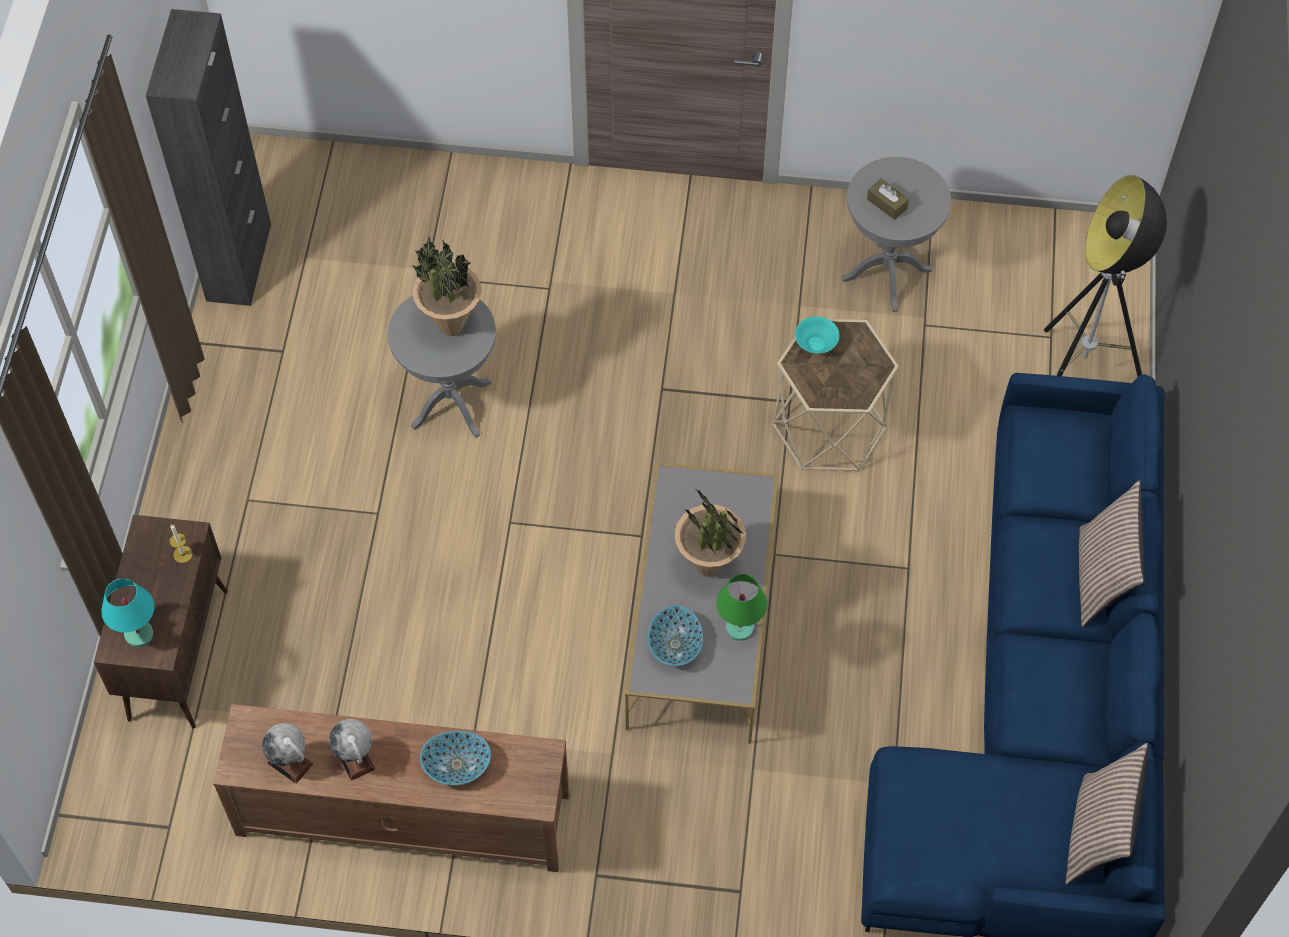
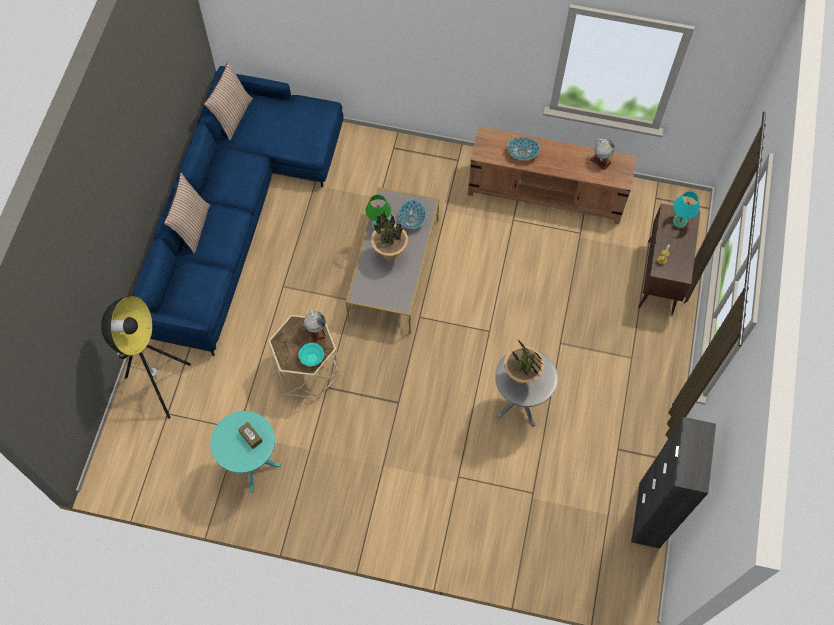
camera: 175 degrees left, 5 degrees up
(355, 759) = (570, 160): globe -> globe (316, 331)
(886, 275) = (253, 465): grey side table -> turquoise side table

